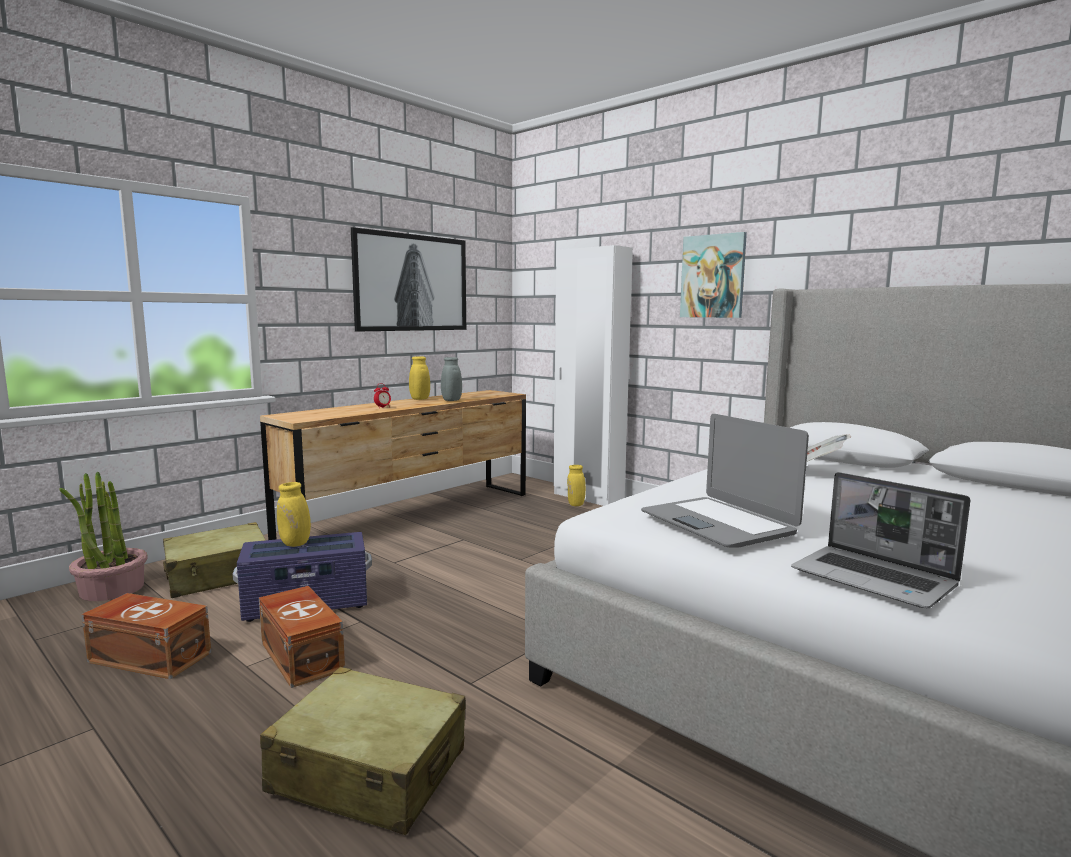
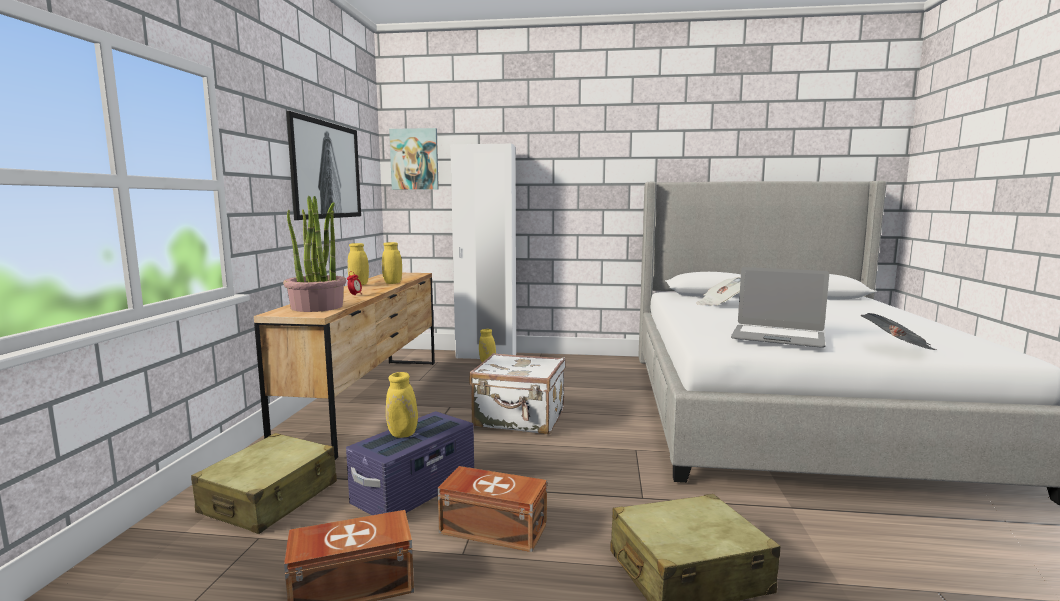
camera: 35 degrees left, 0 degrees up
(111, 589) = (157, 552): potted plant -> potted plant (317, 307)
(450, 401) = (392, 283): grey vase -> yellow vase
(502, 568) = (519, 419): none -> white suitcase
(713, 276) = (585, 171): picture -> picture (414, 159)
(875, 579) = (897, 349): laptop -> newspaper

